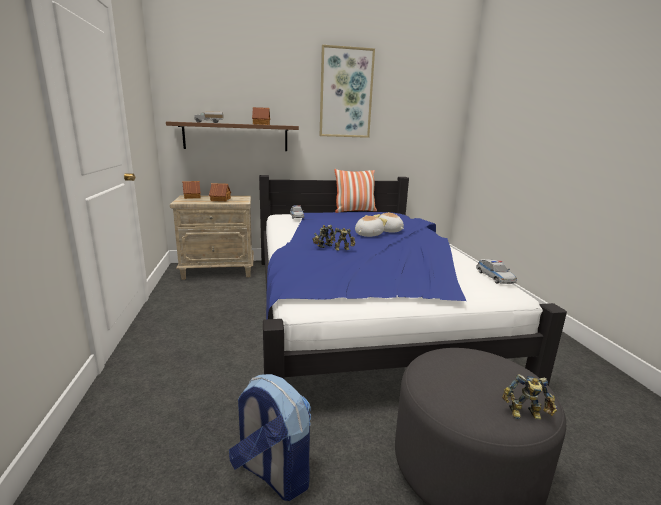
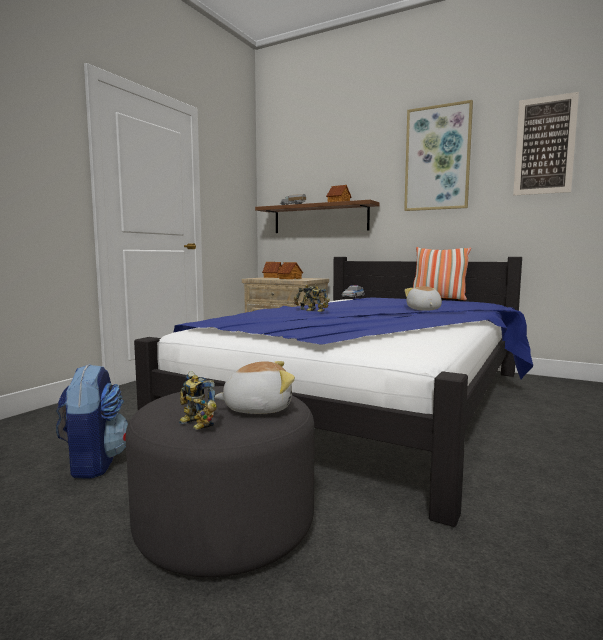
camera: 40 degrees right, 10 degrees down
(367, 235) = (384, 309): plush toy -> plush toy (257, 408)
(420, 96) = (544, 146): none -> picture
(495, 277) = (439, 345): toy car -> none

